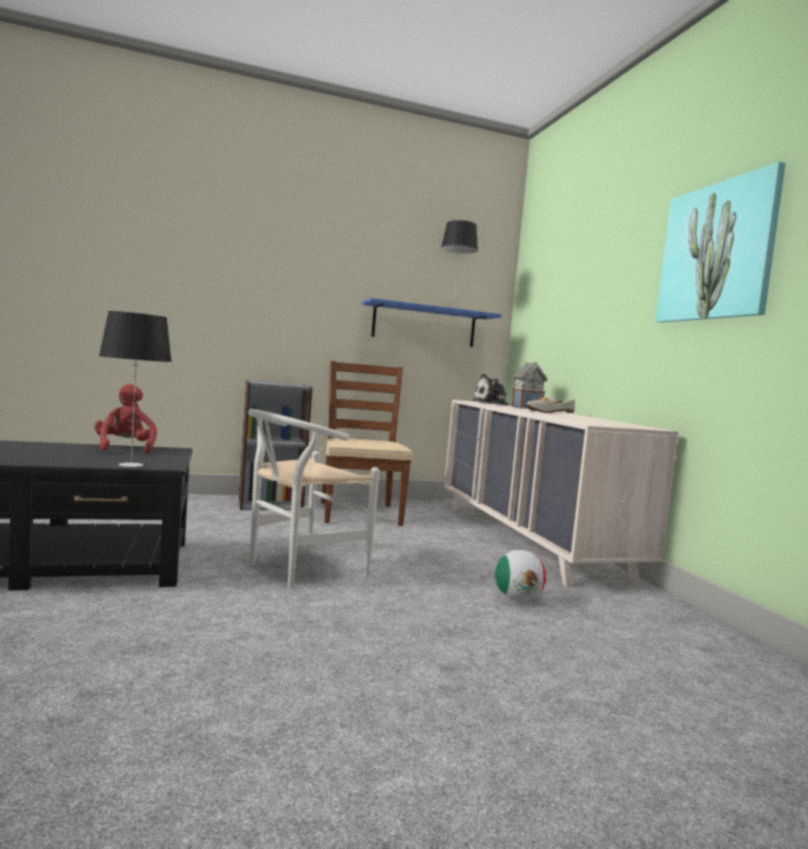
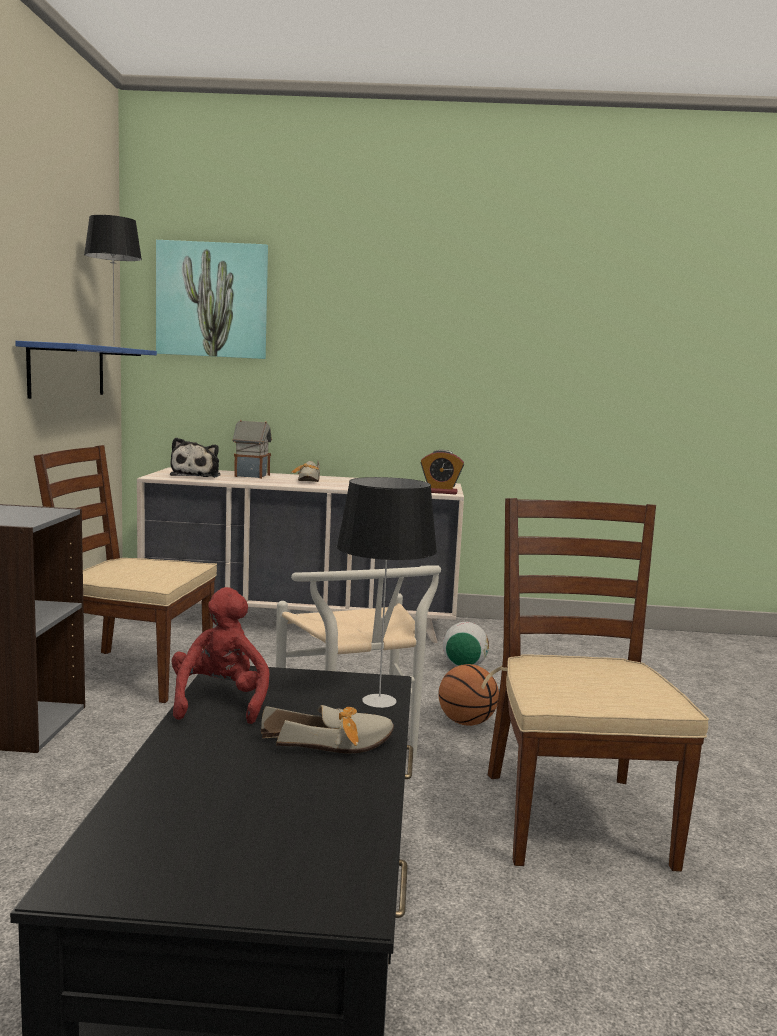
camera: 70 degrees left, 5 degrees up
(59, 458) = (336, 744): none -> shoe
(125, 448) = (220, 702): red plush toy -> red plush toy turned 90 degrees clockwise
(204, 648) = (574, 817): none -> brown chair
(376, 603) = (466, 722): none -> basketball
(589, 423) = (440, 492): none -> alarm clock
(716, 252) = (480, 331): picture -> picture (212, 300)

